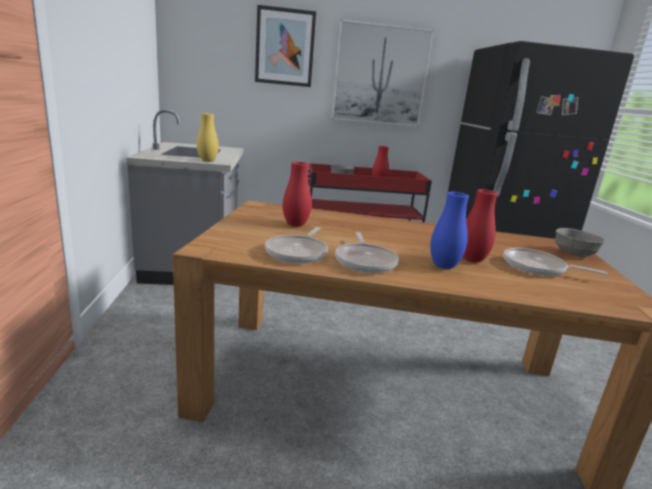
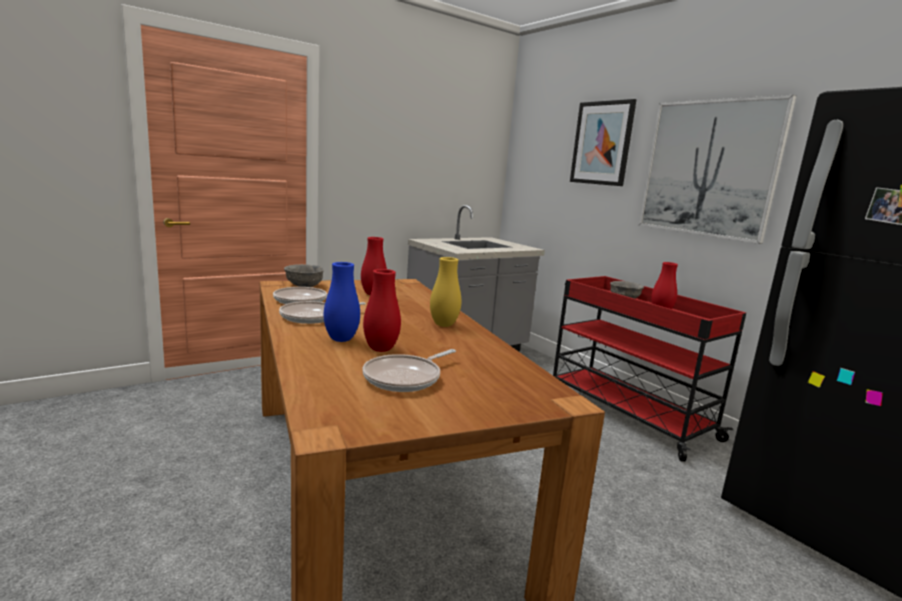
camera: 60 degrees right, 5 degrees down
(207, 161) = (453, 249): yellow vase -> yellow vase (443, 325)
(537, 268) = (405, 378): frying pan -> frying pan turned 135 degrees counterclockwise
(573, 254) = (513, 402): grey bowl -> grey bowl (304, 285)

